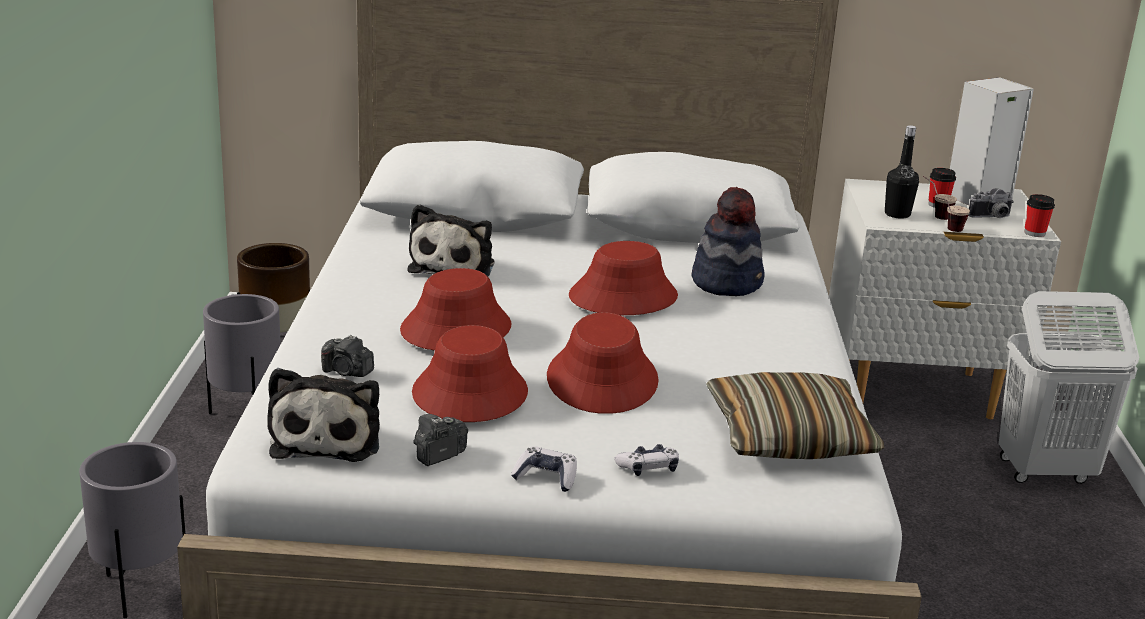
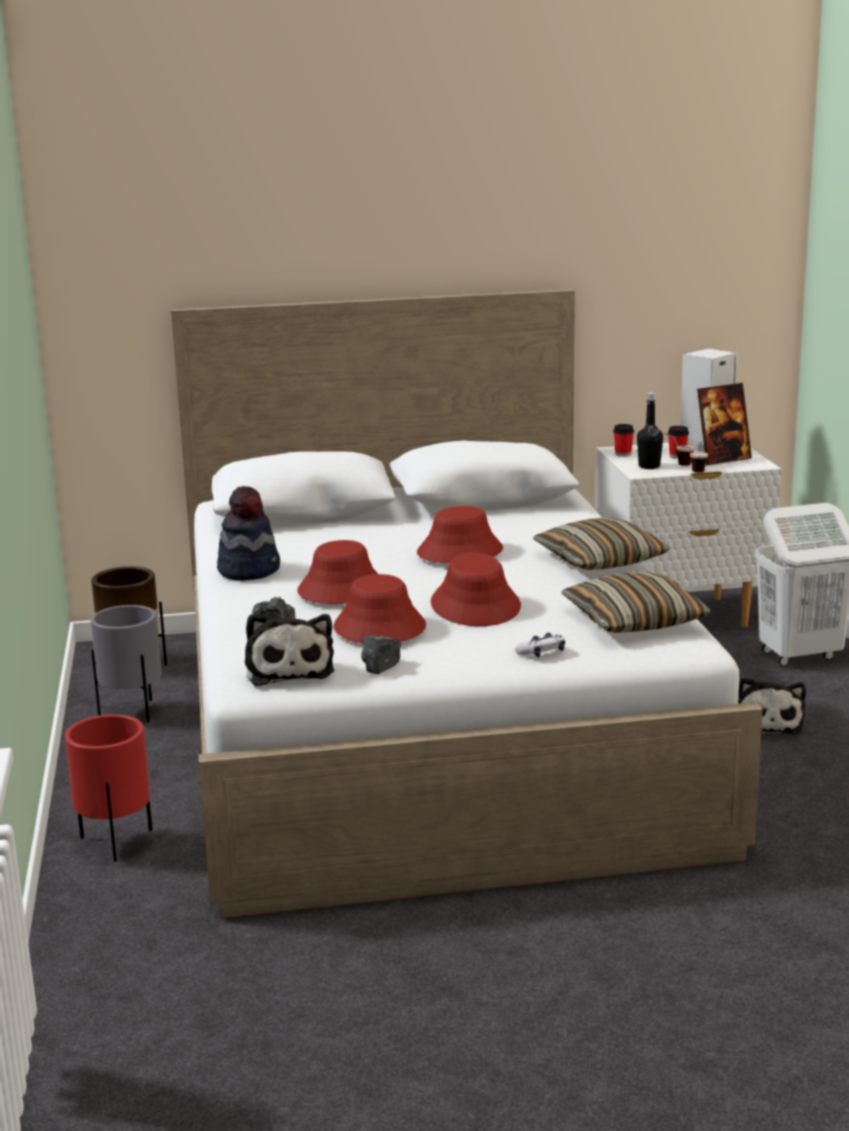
camera: 10 degrees left, 5 degrees down
(141, 591) = (117, 843): grey planter -> red planter
(454, 266) = (312, 549): plush toy -> plush toy (765, 723)
(546, 477) = (470, 668): game controller -> none
(727, 282) = (535, 532): hat -> hat (249, 570)
(786, 337) = (600, 560): none -> pillow
(991, 217) = (722, 459): camera -> picture frame
(1034, 233) = (759, 466): cup -> cup (623, 454)

